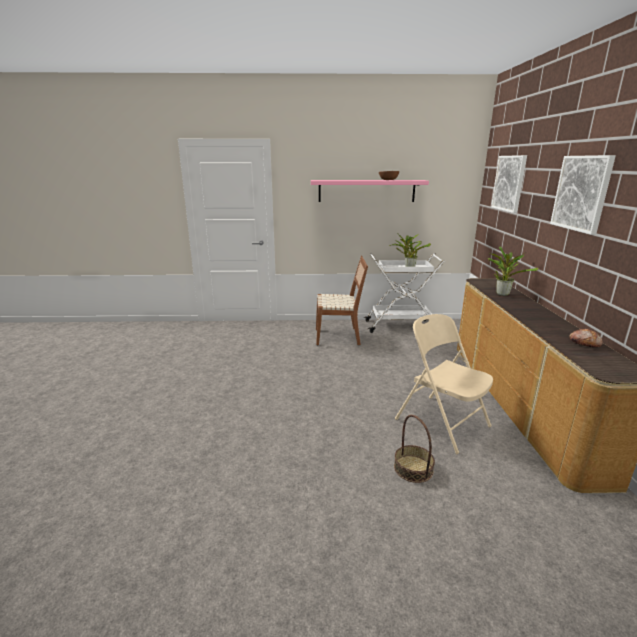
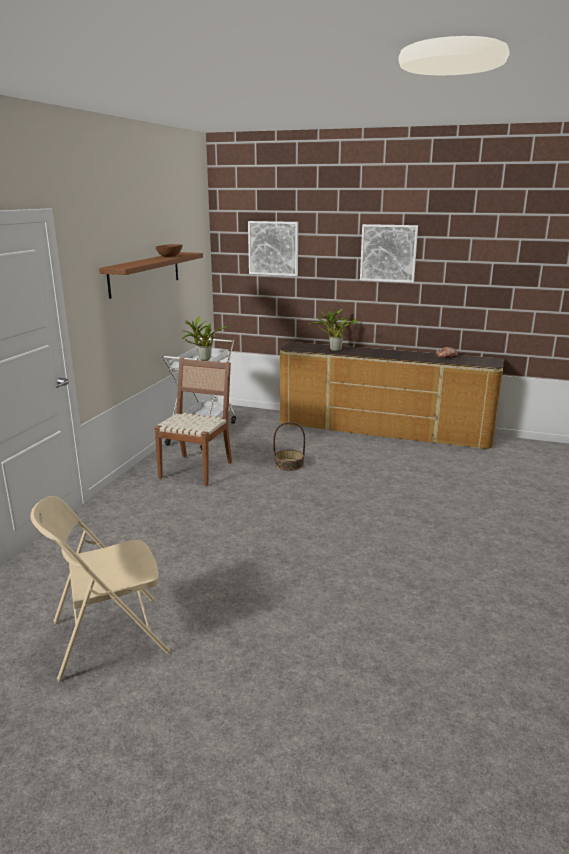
camera: 70 degrees left, 0 degrees up
(366, 191) = (145, 273): pink shelf -> brown shelf
(413, 468) = (459, 489): basket -> basket (289, 464)
(442, 422) = (403, 463): beige chair -> beige chair (110, 636)

